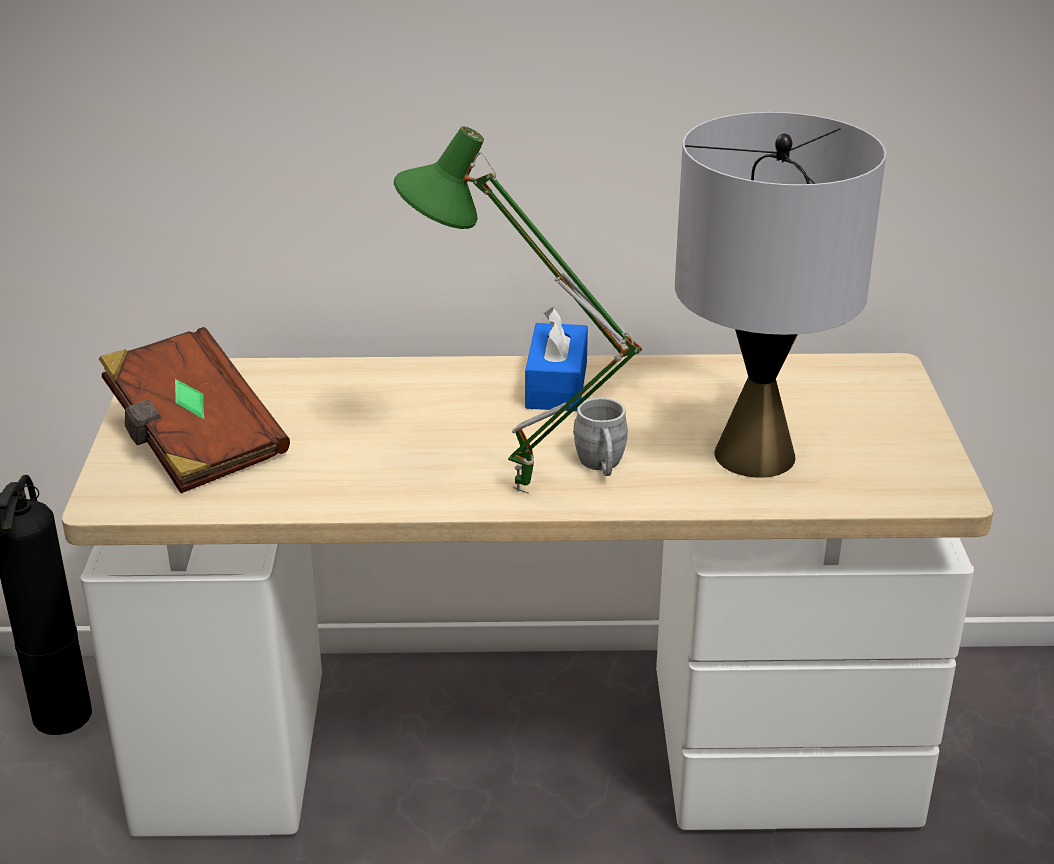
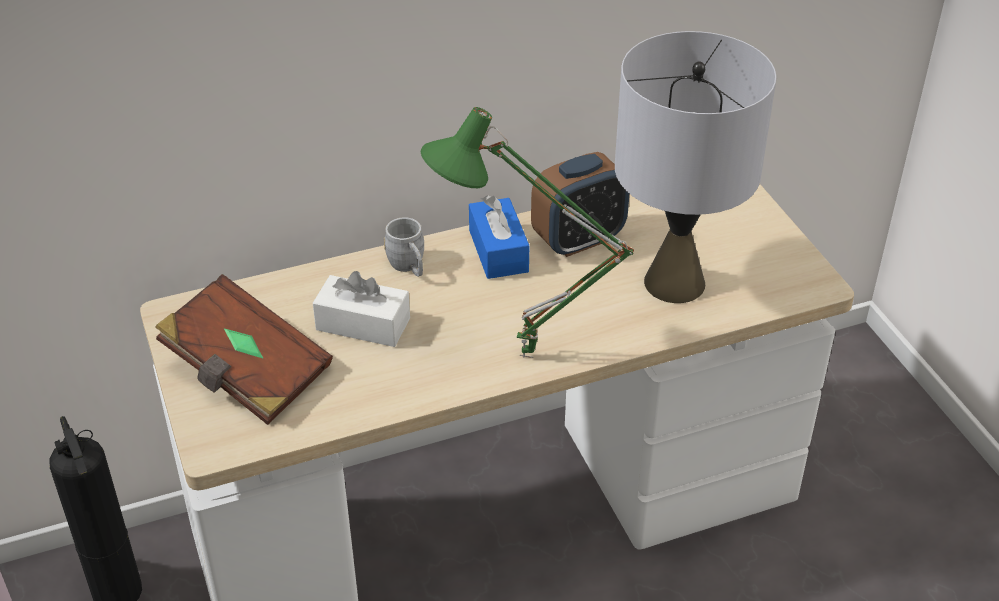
camera: 20 degrees left, 10 degrees up
(353, 423) = (363, 324): none -> white tissue box
(601, 466) = (572, 319): grey mug -> grey mug (409, 267)
(661, 392) = (578, 240): none -> alarm clock

